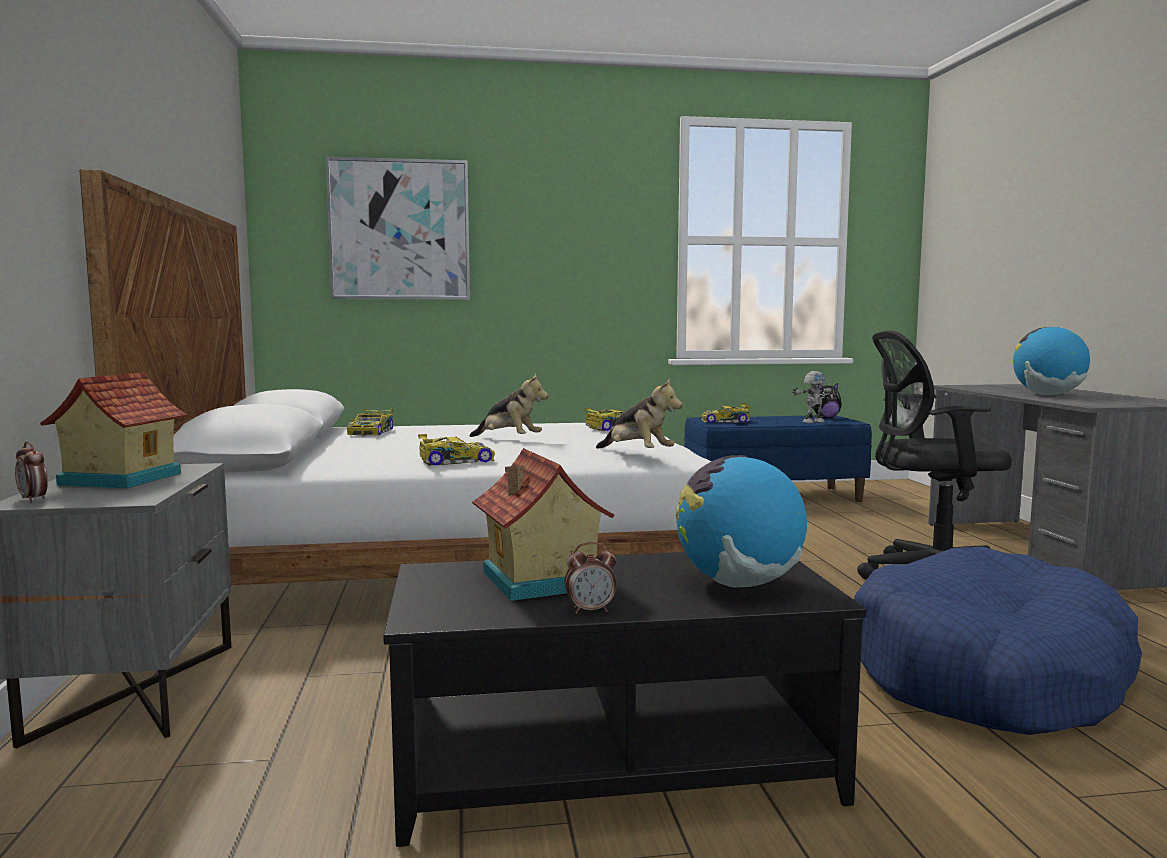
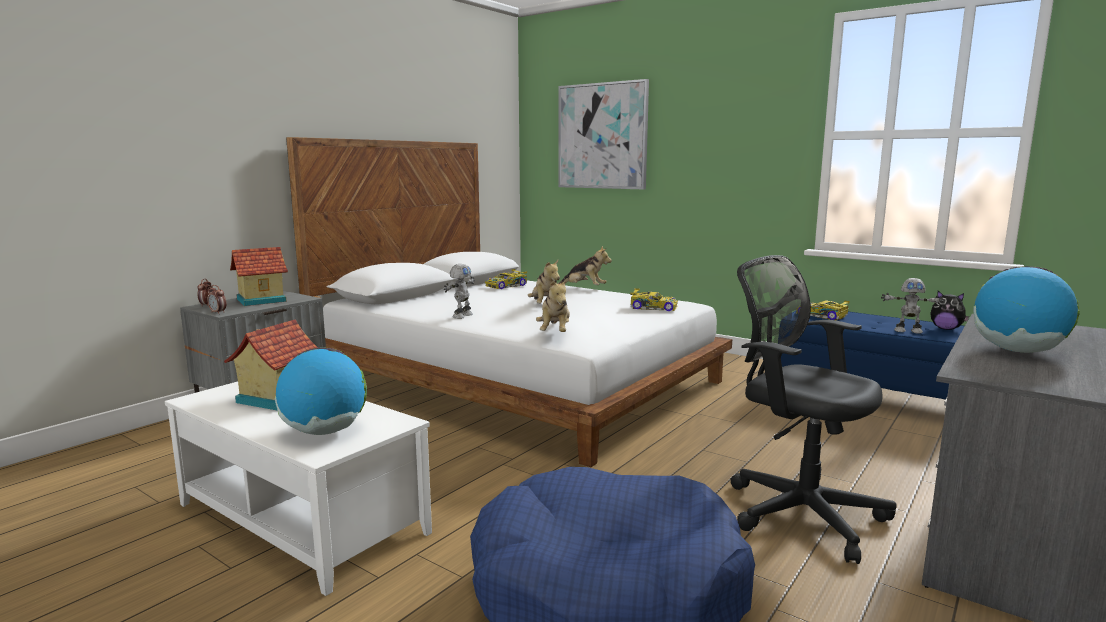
camera: 45 degrees right, 5 degrees up
(455, 461) = (461, 316): toy car -> toy robot
(471, 424) = (584, 288): none -> plush toy
(590, 610) = (236, 418): alarm clock -> alarm clock (218, 312)
(613, 764) = (303, 517): black coffee table -> white coffee table

